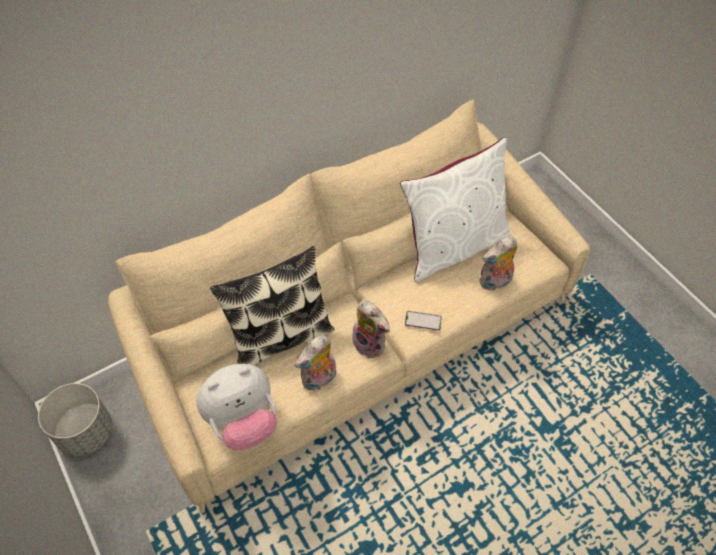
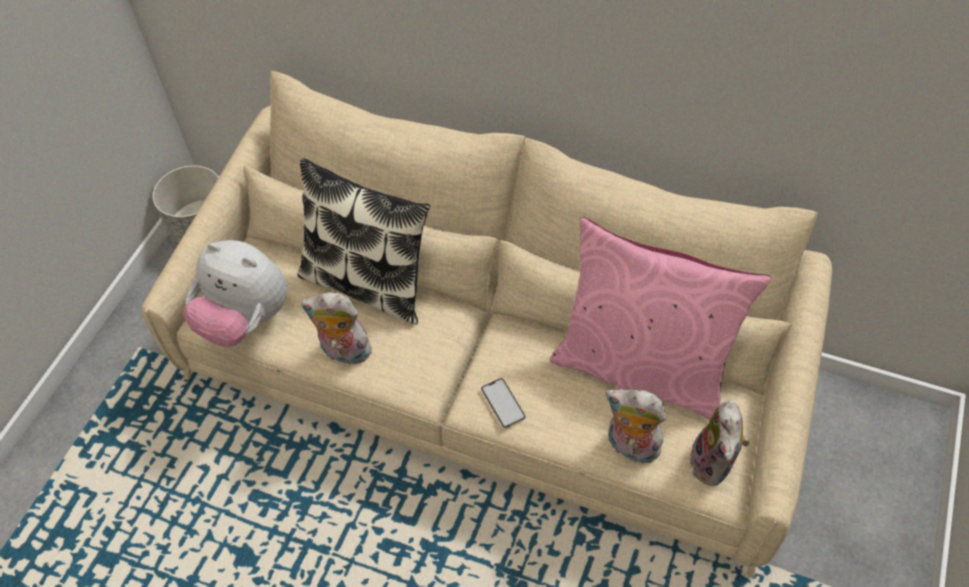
camera: 55 degrees right, 0 degrees up
(371, 343) = (430, 371): plush toy -> plush toy (714, 464)
(453, 246) = (641, 367): white pillow -> pink pillow

